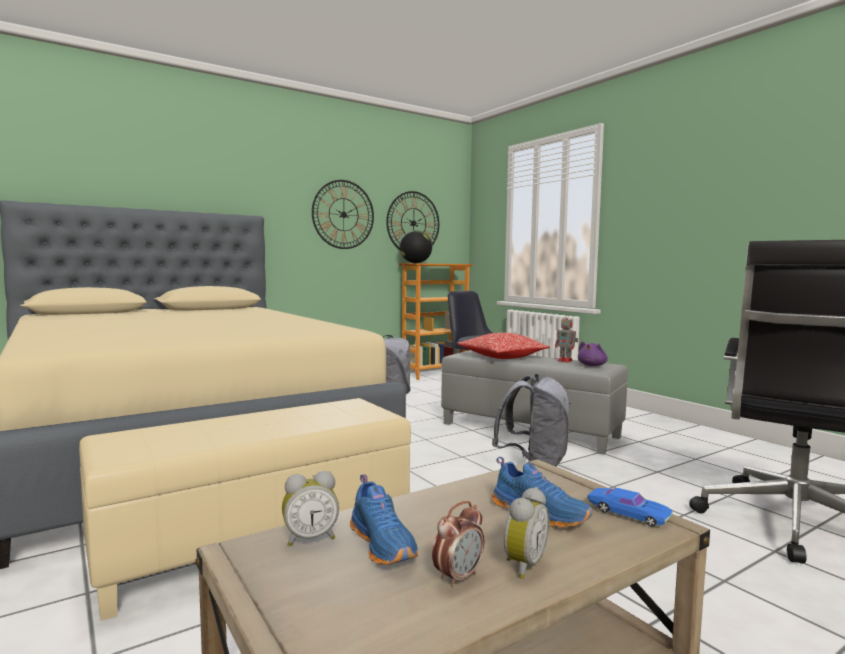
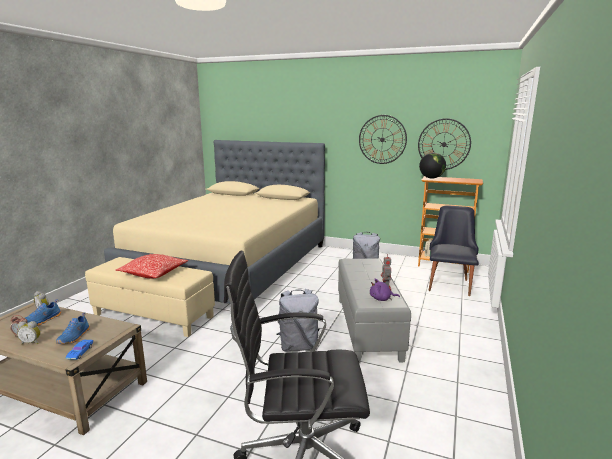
camera: 55 degrees right, 10 degrees up
(502, 357) = (363, 271): pillow -> pillow (153, 273)

